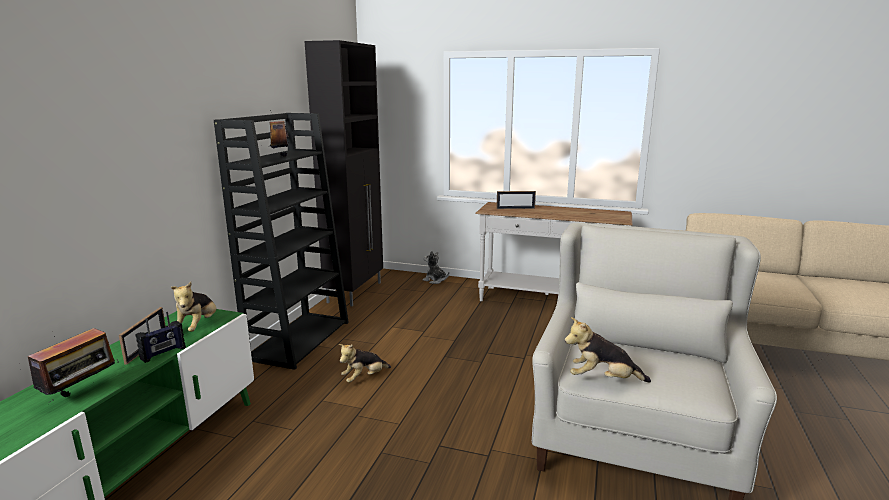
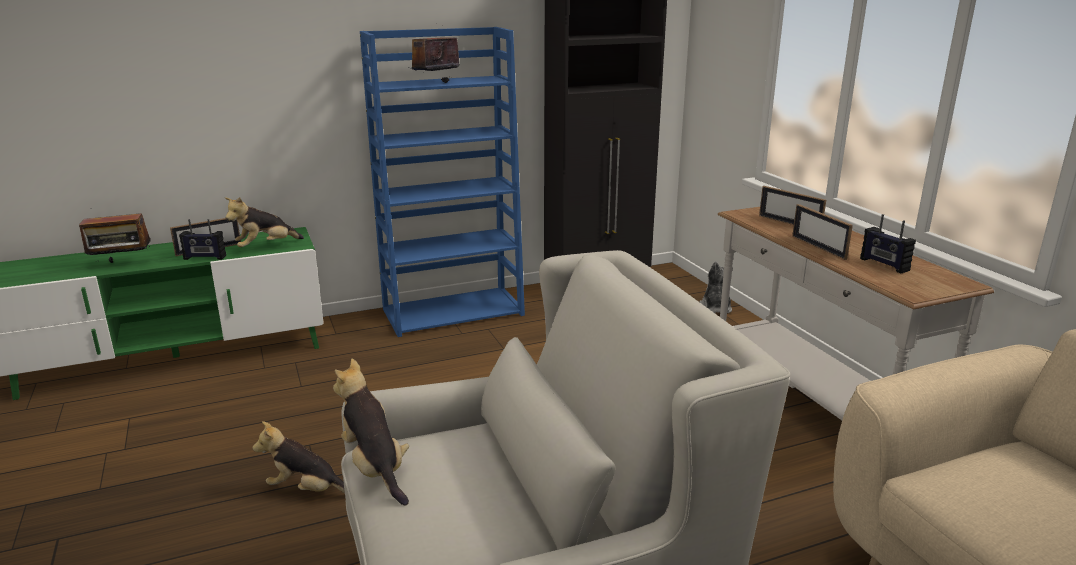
camera: 50 degrees right, 5 degrees up
(299, 339) = (454, 311): black bookcase -> blue bookcase
(364, 378) = (427, 375): plush toy -> plush toy (307, 490)
(552, 214) = (818, 247): none -> picture frame
(587, 213) = (884, 265): none -> radio

